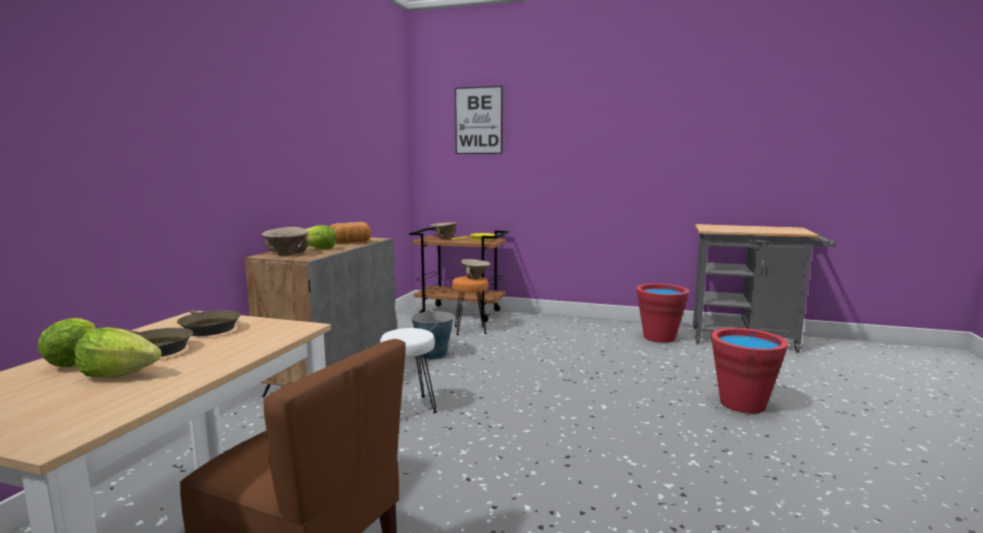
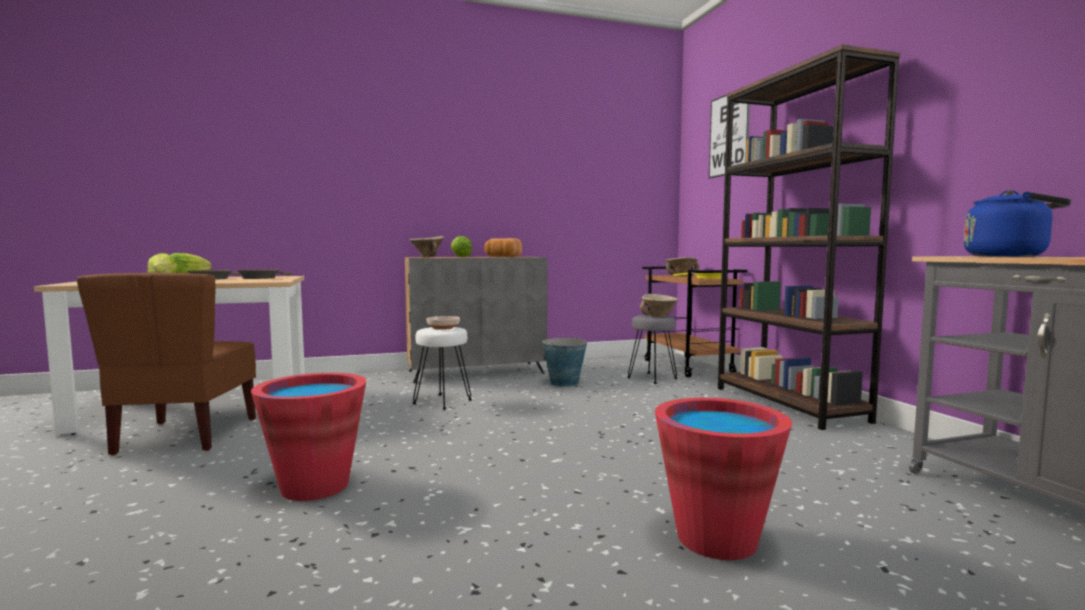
camera: 55 degrees right, 5 degrees down
(405, 332) = (443, 328): none -> bowl
(470, 330) = (652, 378): orange stool -> grey stool
(576, 324) = (788, 404): none -> brown bookcase
(659, 337) = (865, 448): red bucket -> red bucket (315, 486)
(728, 228) = (1009, 256): none -> blue kettle

